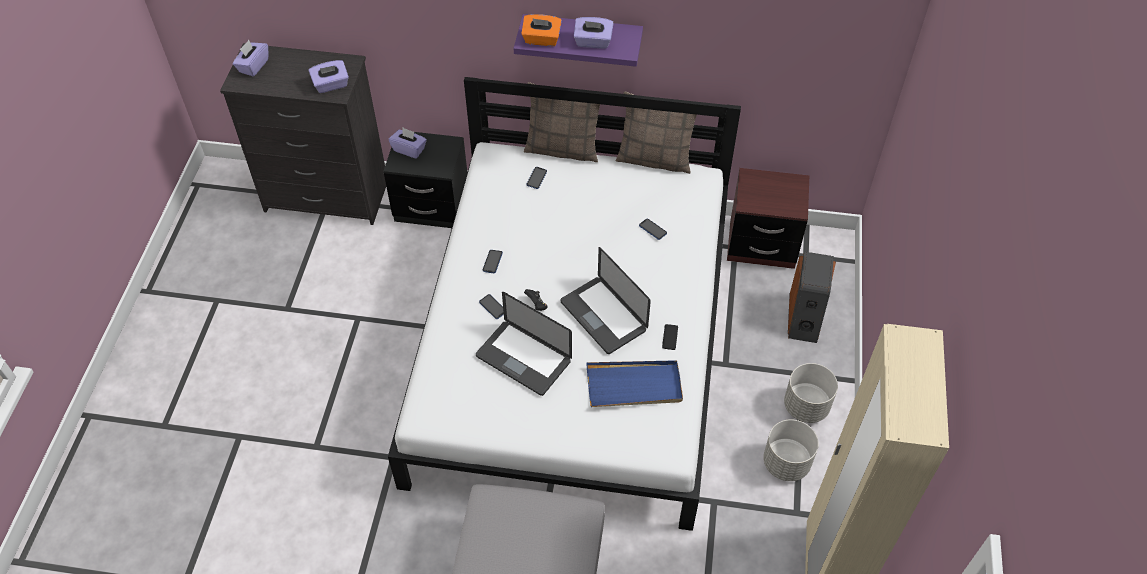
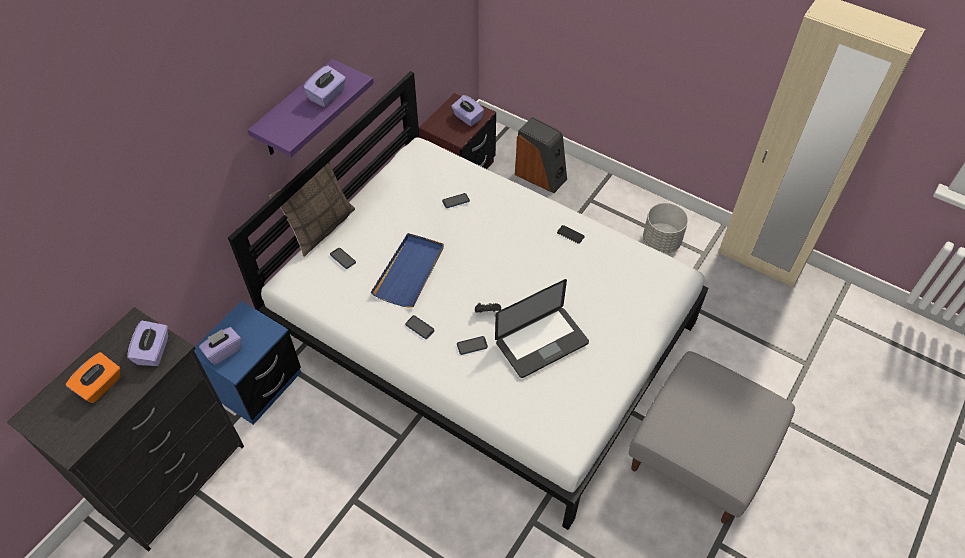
camera: 65 degrees left, 0 degrees up
(253, 66) = (56, 421): purple tissue box -> purple tissue box (467, 118)
(432, 206) = (257, 385): black nightstand -> blue nightstand
(541, 40) = (295, 128): orange tissue box -> orange tissue box (100, 386)
(603, 316) = (526, 269): laptop -> none
(634, 386) = (607, 276): blue tray -> blue tray (410, 272)
(655, 158) = (378, 170): pillow -> none
(806, 406) = (619, 209): grey planter -> none

